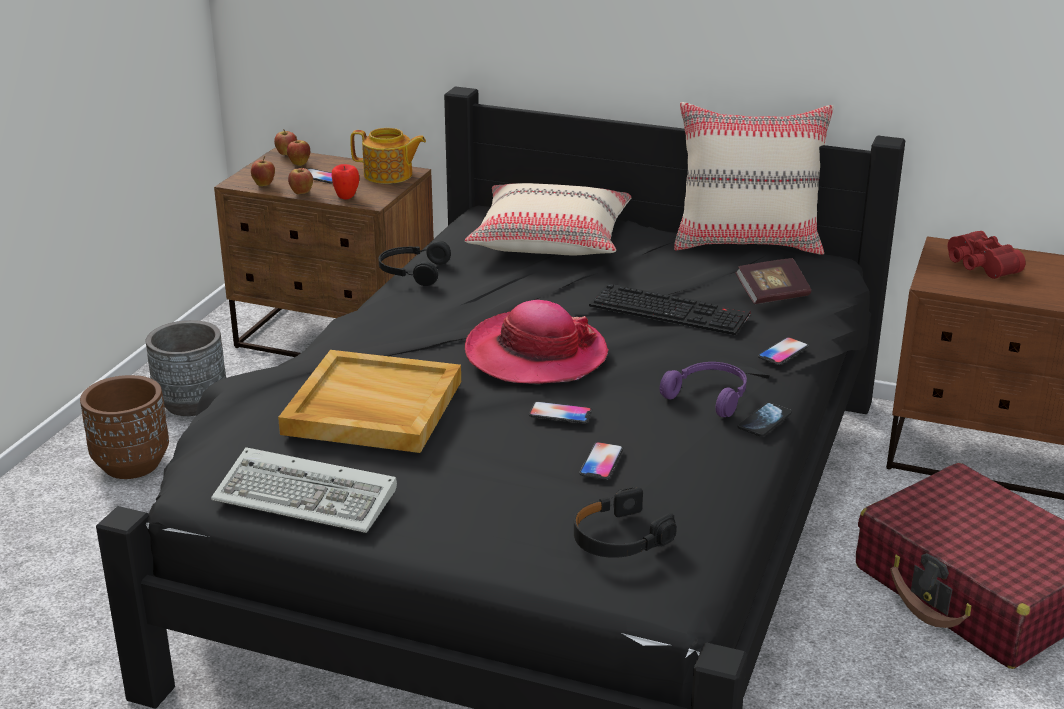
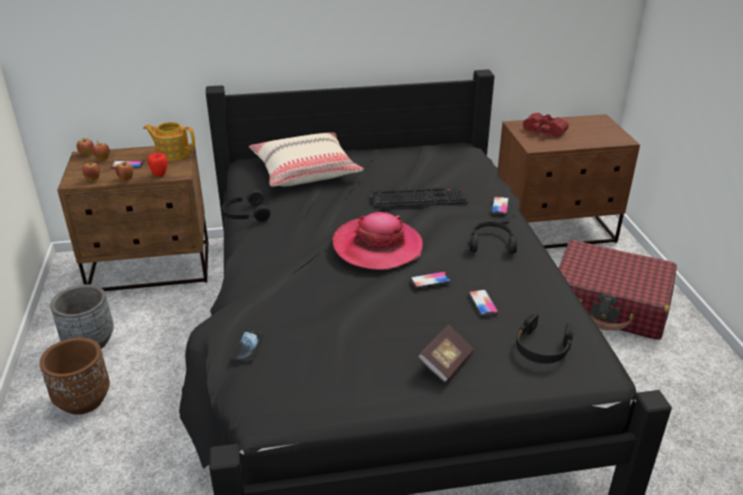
camera: 30 degrees left, 5 degrees up
(310, 497) = (345, 390): keyboard -> none
(371, 408) = (320, 314): beige tray -> none
(389, 175) = (172, 153): teapot -> teapot turned 150 degrees counterclockwise
(709, 396) = (491, 243): purple headphones -> black headphones
(748, 243) = (413, 146): beige pillow -> none
(764, 421) = (532, 249): phone -> phone (247, 347)
(772, 295) = (459, 174): book -> book (445, 363)

